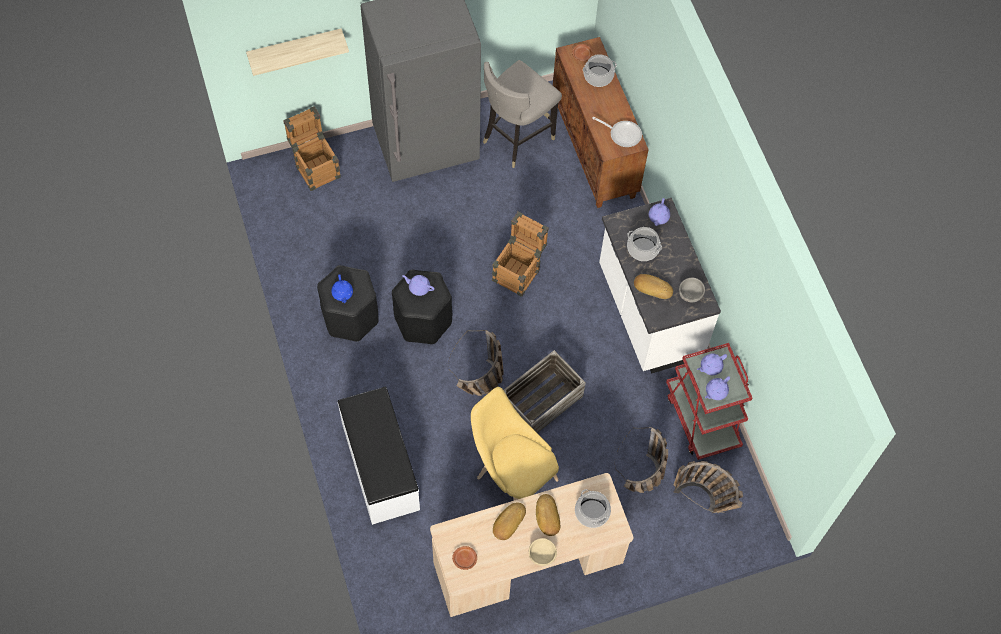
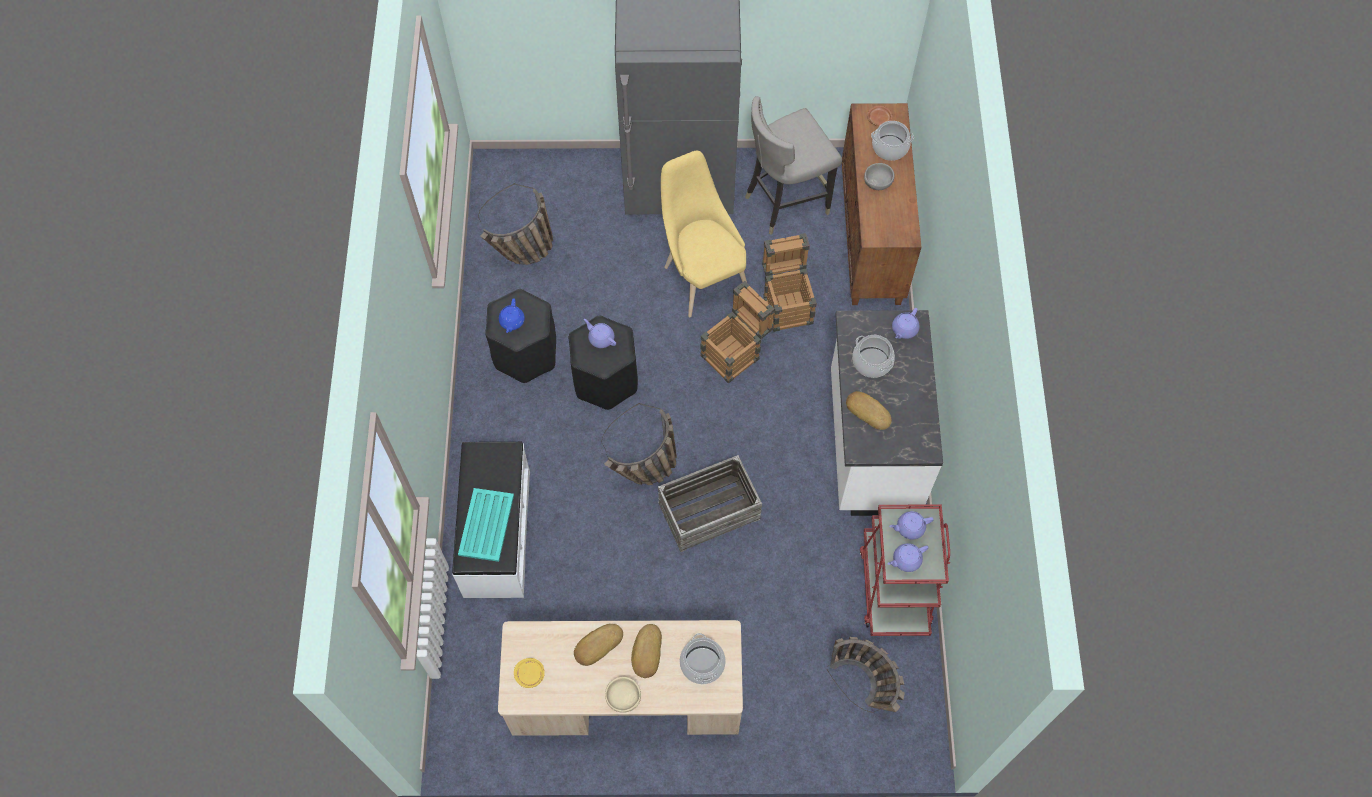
camera: 20 degrees right, 0 degrees up
(295, 48) = (536, 25): shelf -> none
(316, 167) = (548, 177): crate -> crate (786, 304)
(381, 459) = (486, 525): none -> turquoise tray
(465, 559) = (530, 674): brown plate -> yellow plate
(512, 476) = (644, 589): yellow chair -> yellow chair (702, 275)
(622, 134) = (896, 221): frying pan -> none
(641, 482) = (795, 642): basket -> basket (523, 255)
(691, 294) = (912, 433): grey bowl -> grey bowl (878, 183)

